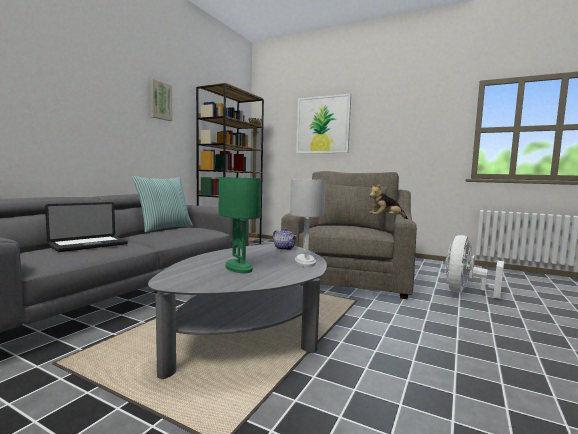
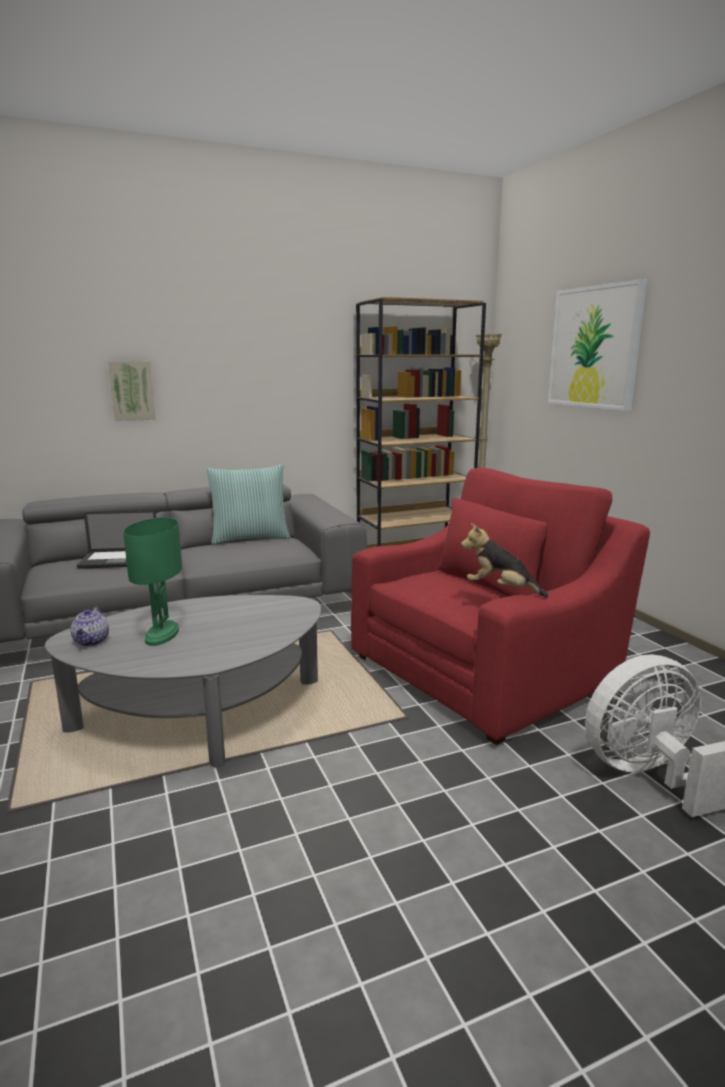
camera: 40 degrees right, 10 degrees up
(160, 101) = (288, 341): picture -> picture (132, 391)
(284, 248) = (290, 612): teapot -> teapot (92, 641)
(305, 262) = (248, 646): white table lamp -> none
(347, 277) = (483, 669): grey armchair -> red armchair

